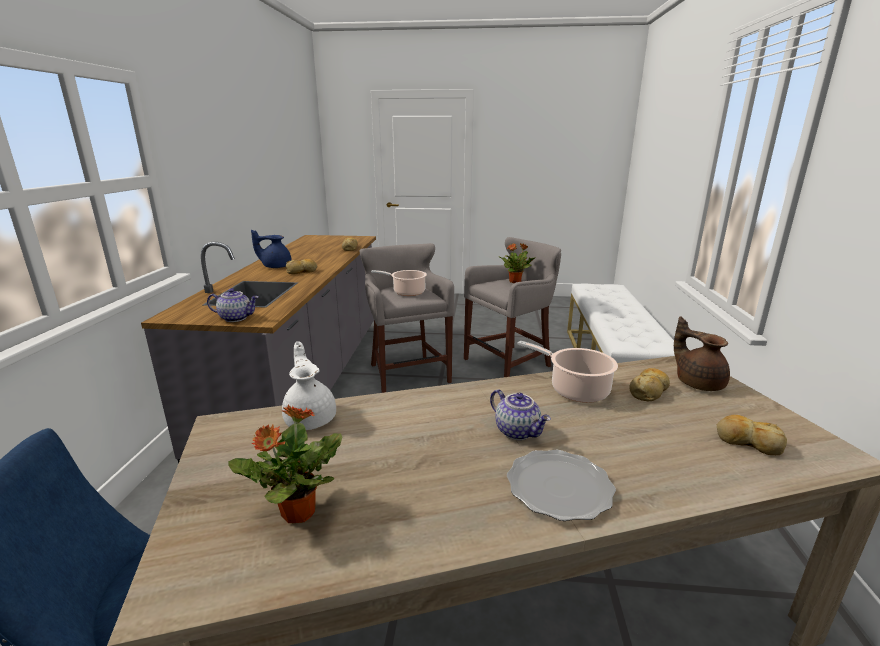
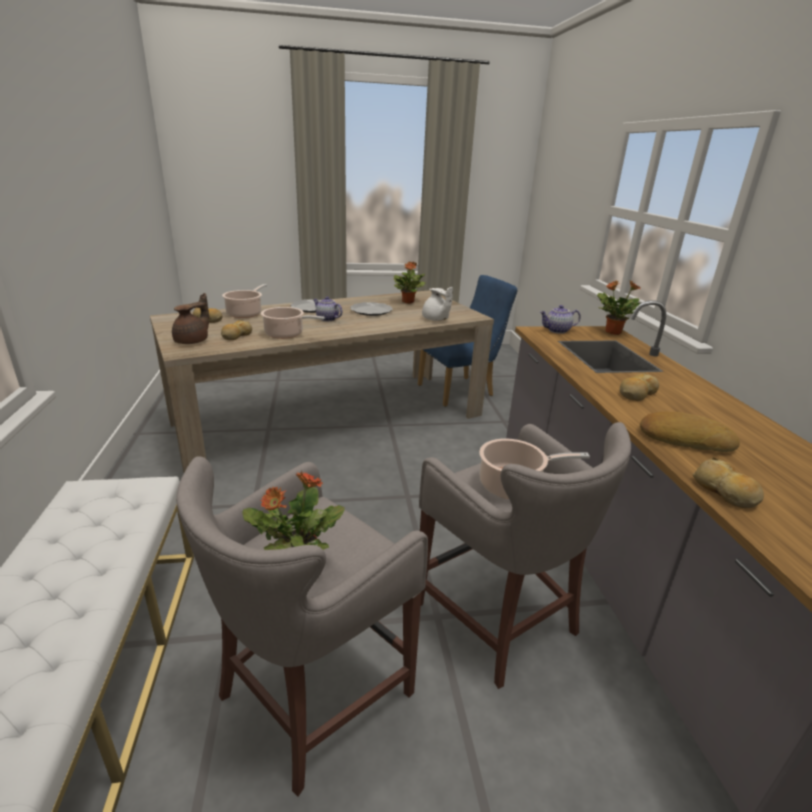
camera: 165 degrees right, 5 degrees up
(176, 313) = (612, 332): none -> potted plant
(276, 266) = (699, 403): blue teapot -> none
(326, 257) = (684, 438): none -> bread
(420, 463) = (371, 310): none -> plate
(696, 465) = (245, 313): none -> cooking pot
(698, 382) = (193, 341): brown teapot -> brown teapot turned 105 degrees counterclockwise

